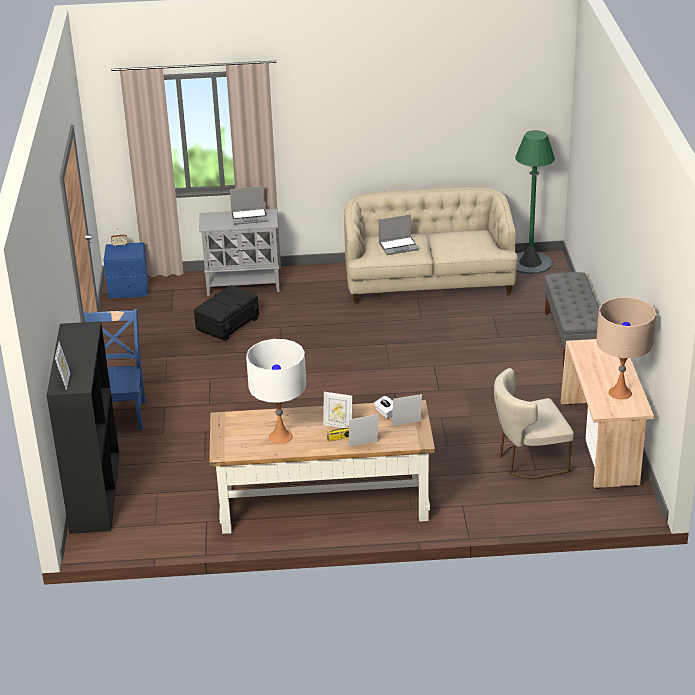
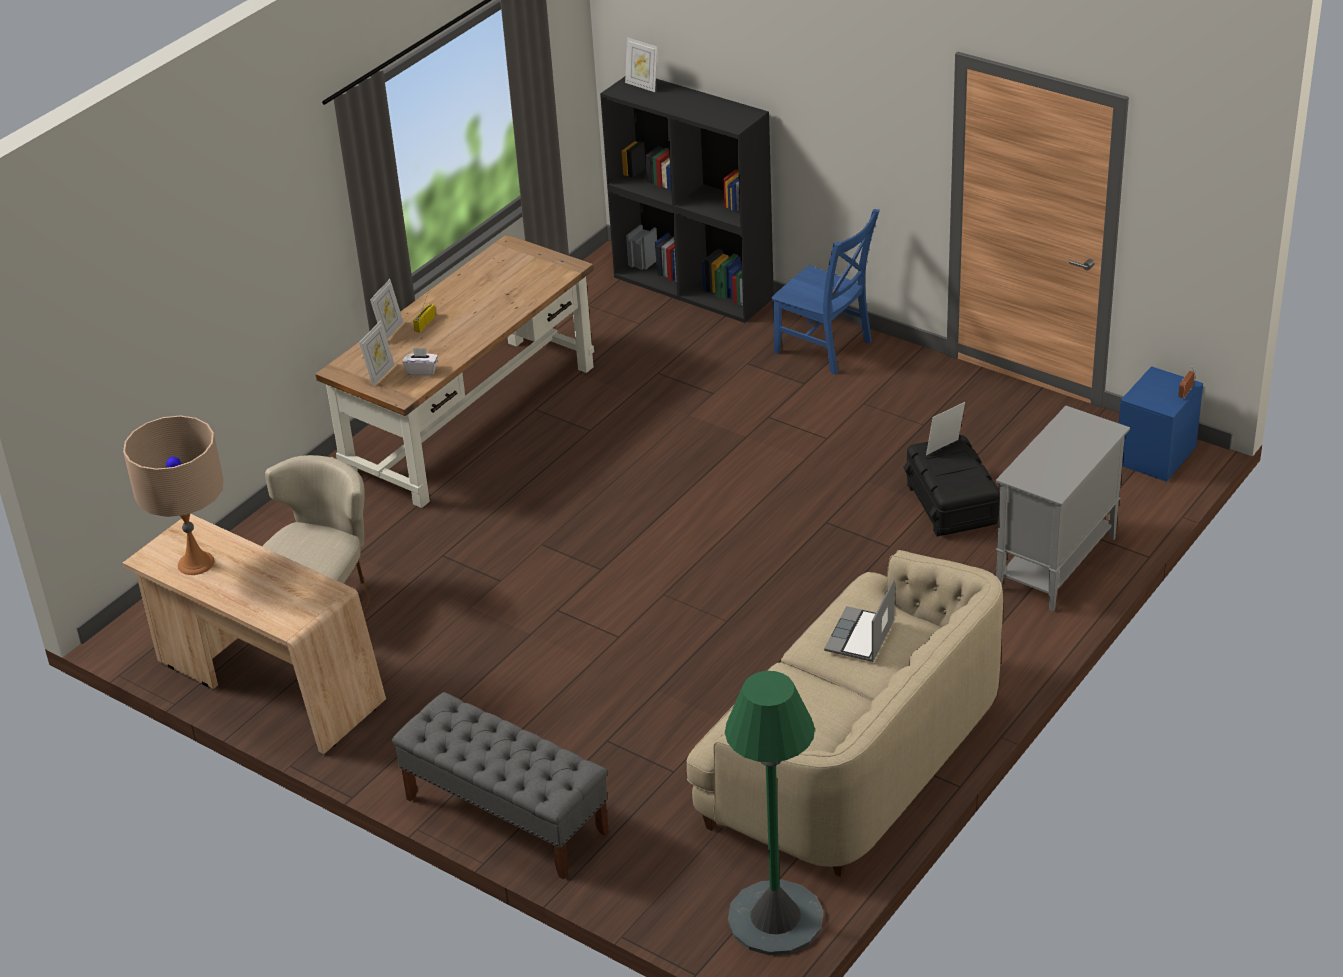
camera: 130 degrees right, 5 degrees up
(250, 217) = (1059, 466): laptop -> none
(280, 436) = (484, 288): white table lamp -> none
(338, 425) = (448, 331): picture frame -> picture frame (944, 449)

